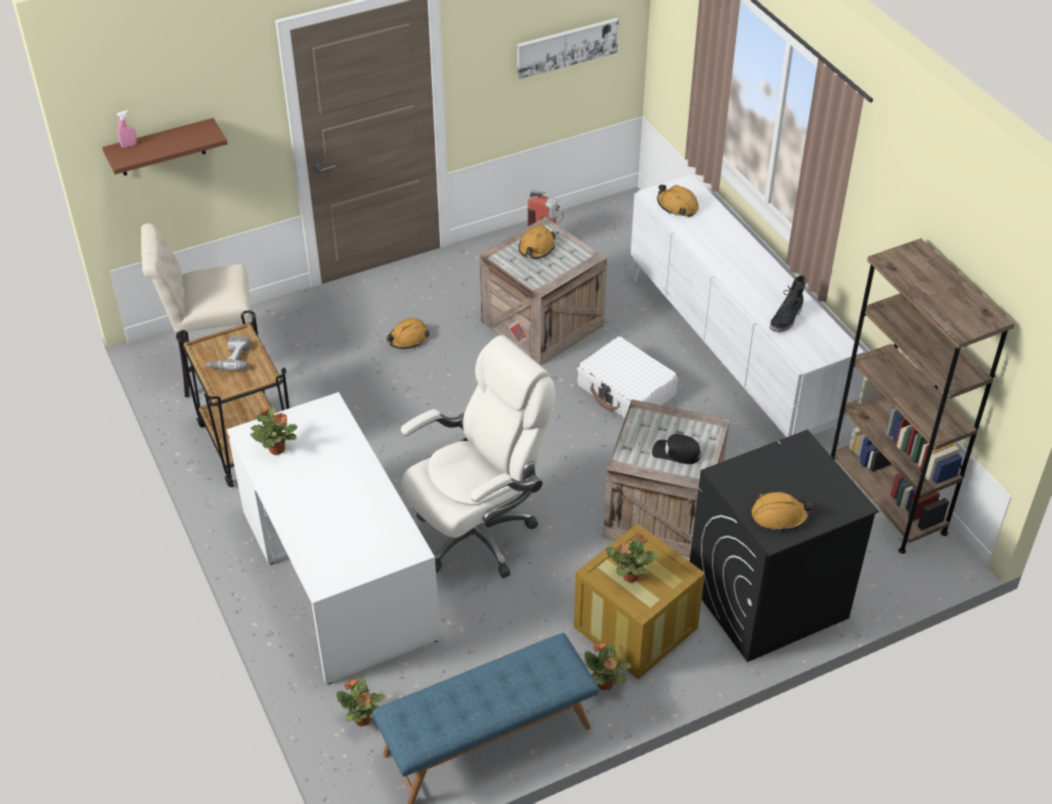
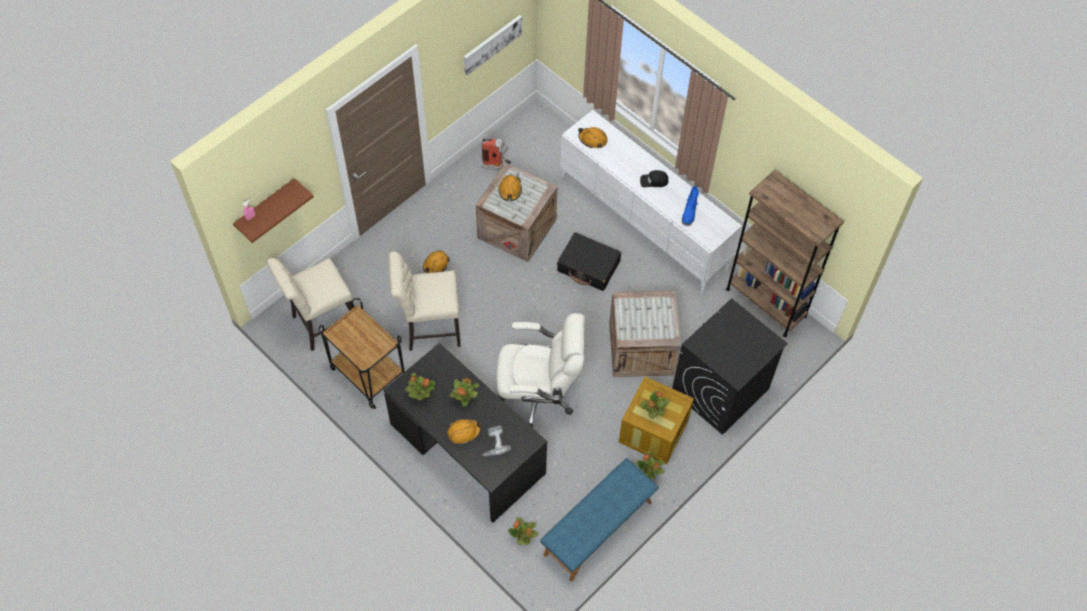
camera: 20 degrees left, 15 degrees up
(229, 358) = (357, 335): power drill -> power drill (493, 443)
(337, 574) = (467, 449): white desk -> black desk
(338, 470) = (465, 399): none -> potted plant
(360, 410) = (429, 328): none -> beige stool
(478, 534) = (539, 396): white office chair -> white office chair turned 60 degrees clockwise
(626, 391) = (588, 266): white suitcase -> black suitcase
(676, 453) = (652, 324): black cap -> black cap (654, 181)
(779, 516) = (735, 363): orange hard hat -> orange hard hat (464, 432)
(786, 319) = (689, 213): black boot -> blue boot

